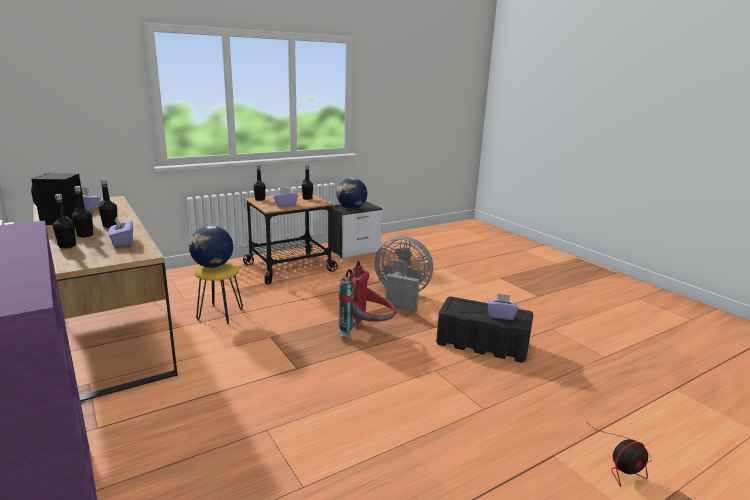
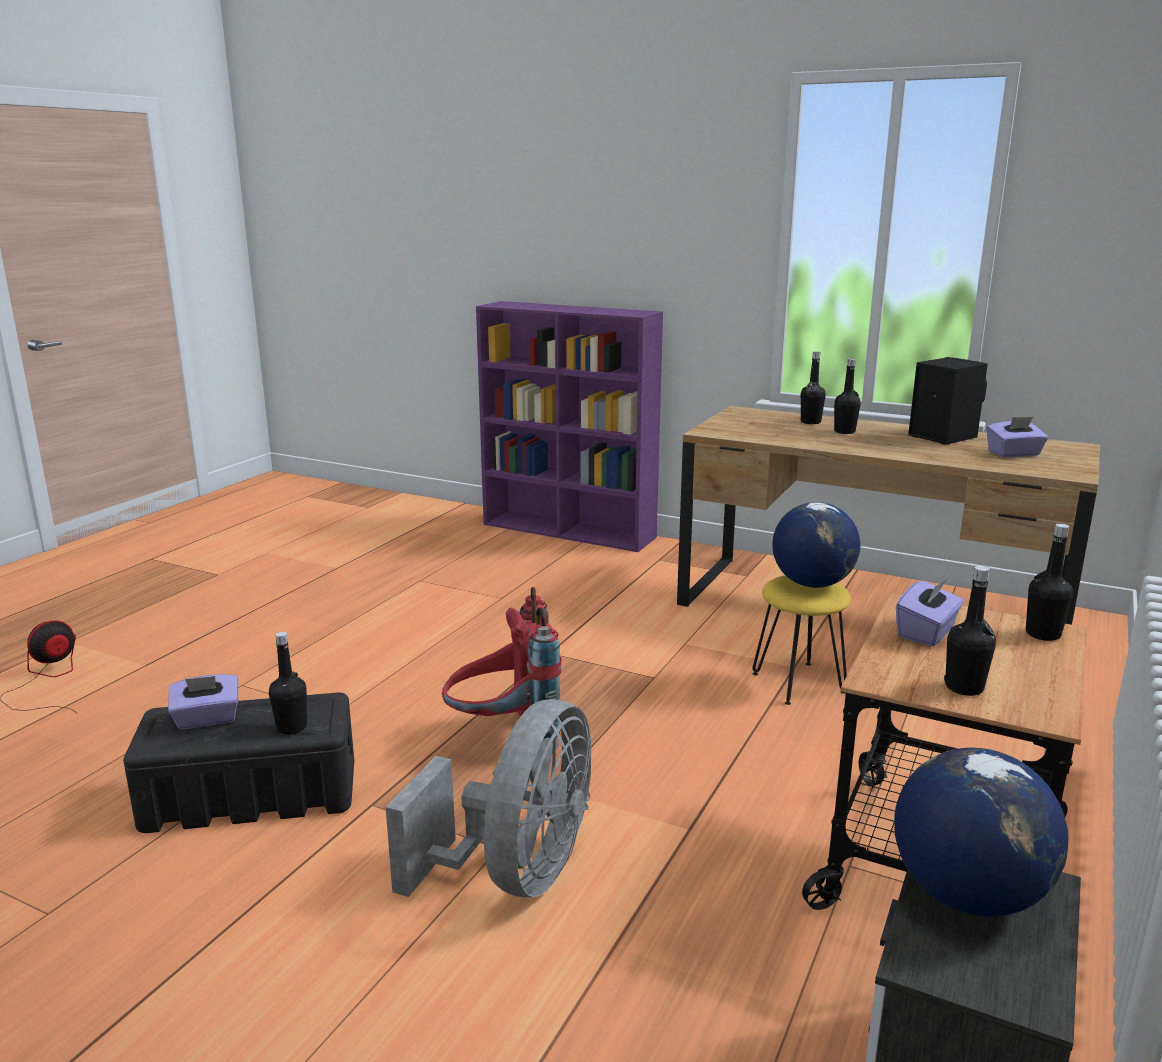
camera: 150 degrees right, 0 degrees up
(110, 226) = (870, 444): black bottle -> black bottle (291, 727)
(122, 242) = (778, 435): purple tissue box -> none
(401, 297) = (517, 873): grey fan -> grey fan turned 60 degrees counterclockwise

